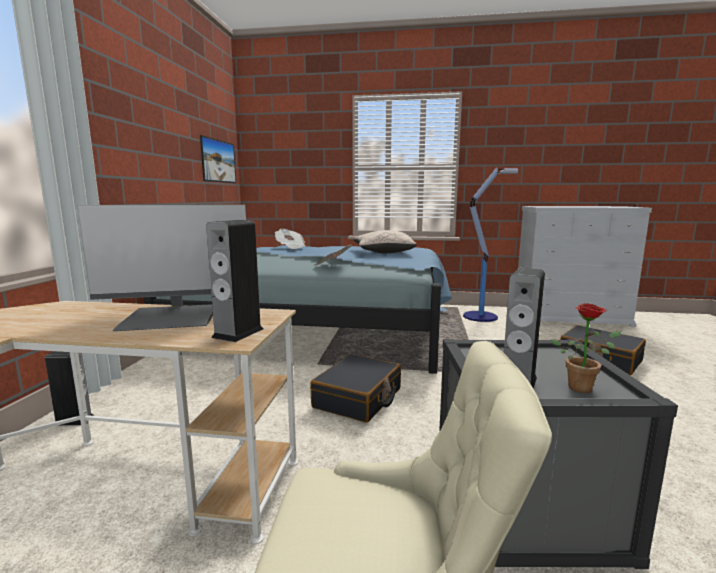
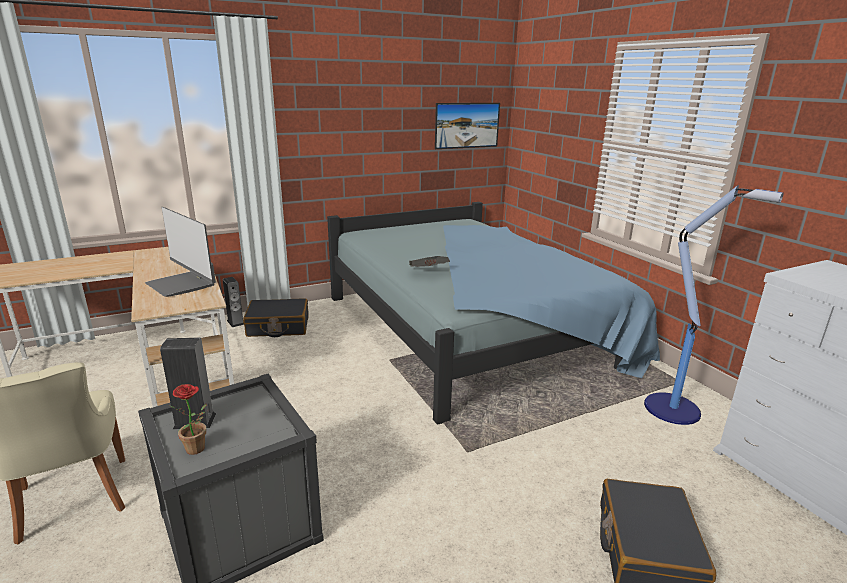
camera: 55 degrees right, 10 degrees up
(238, 333) = (161, 307): speaker -> none
(290, 247) = (490, 233): newspaper -> none
(358, 398) = (344, 401): black suitcase -> black suitcase (278, 326)
(383, 253) = (529, 272): beige pillow -> none

